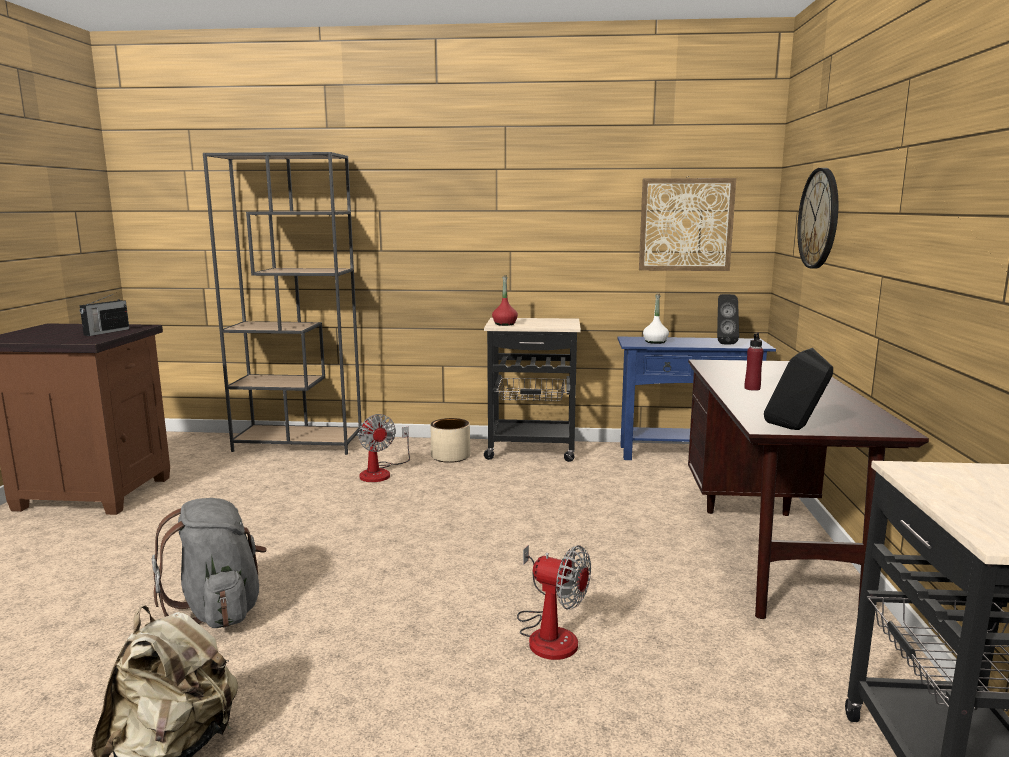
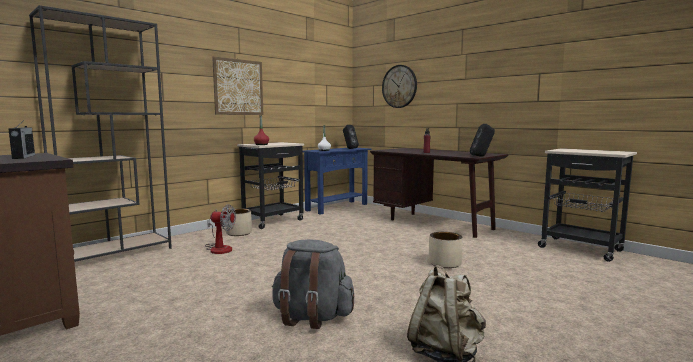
camera: 50 degrees left, 5 degrees down
(549, 633) = (444, 263): fan -> beige planter
(686, 223) = (322, 91): picture -> picture (238, 86)

